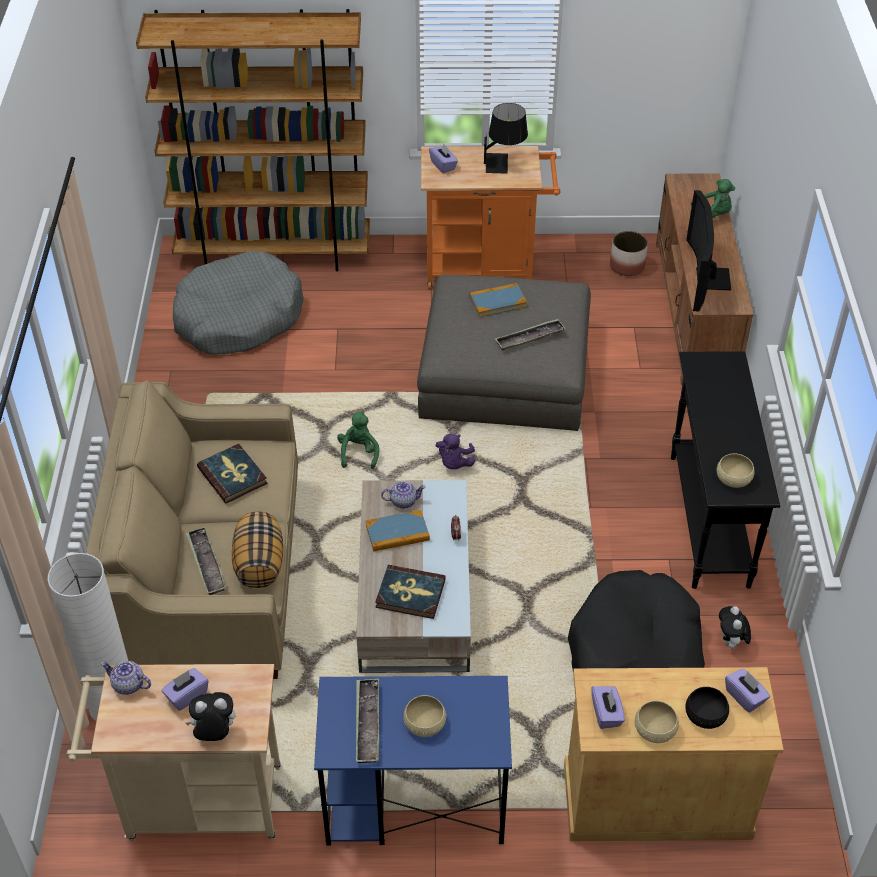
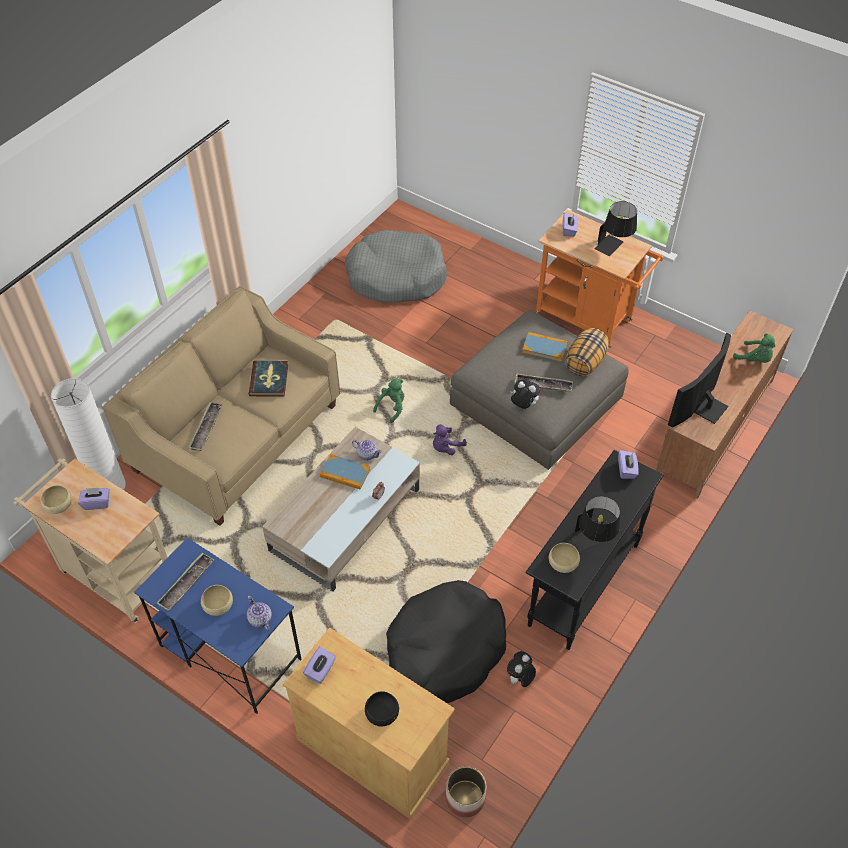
camera: 35 degrees right, 5 degrees up
(129, 685) = (74, 477): teapot -> teapot (260, 619)
(214, 733) = (90, 535): plush toy -> plush toy (523, 405)
(259, 564) = (235, 446): pillow -> pillow (585, 362)
(274, 254) = (456, 243): brown bookcase -> none
(410, 594) = (317, 518): book -> none
(627, 266) = (694, 368): planter -> planter (465, 798)
(655, 729) = (341, 700): beige bowl -> beige bowl (58, 504)
(742, 444) = (593, 542): none -> black table lamp
(745, 697) = (419, 718): purple tissue box -> purple tissue box (626, 470)

